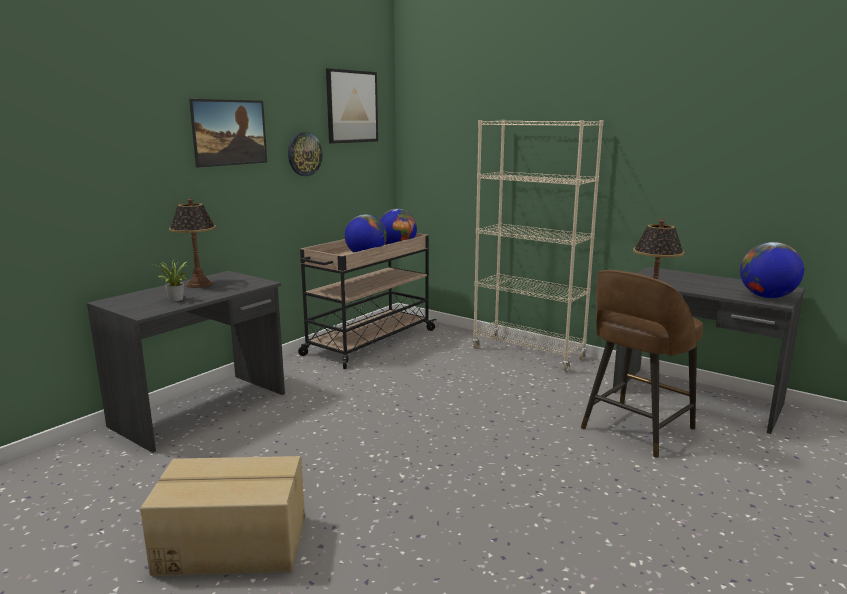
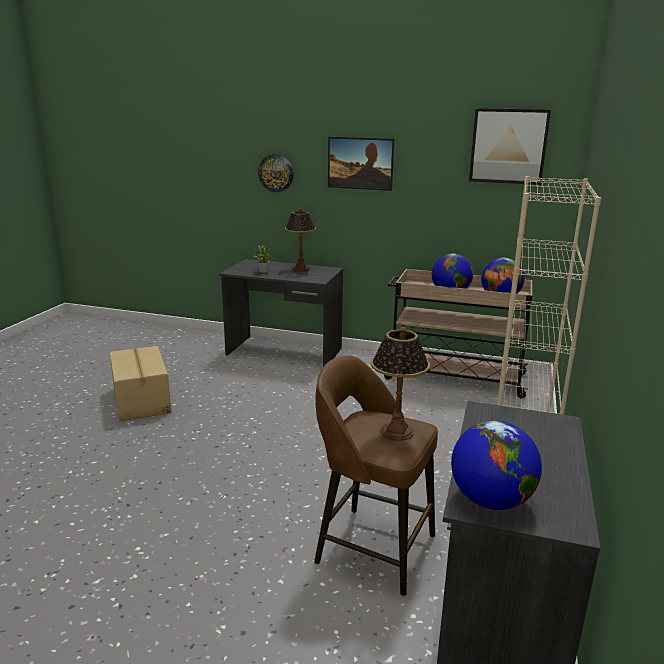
camera: 70 degrees right, 5 degrees up
(304, 154) = (436, 187): wall clock -> wall clock (276, 173)

